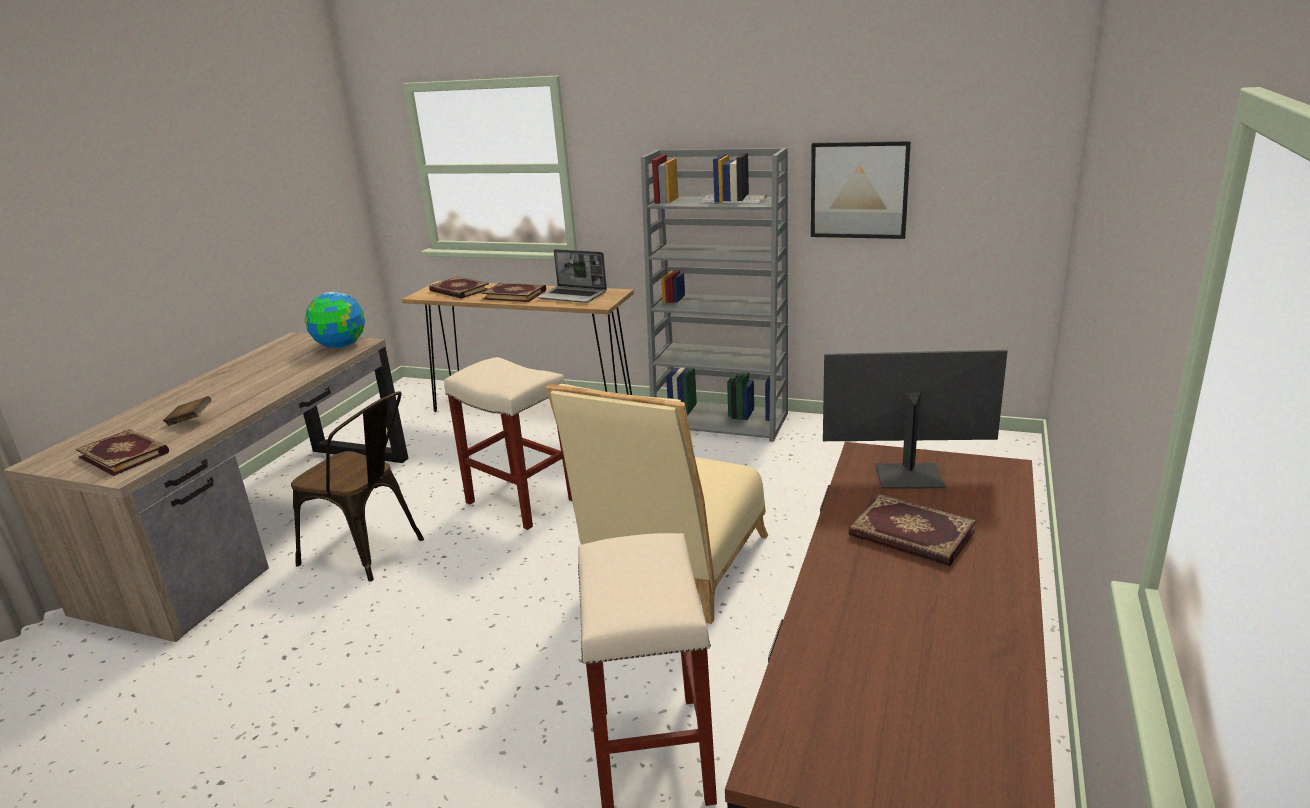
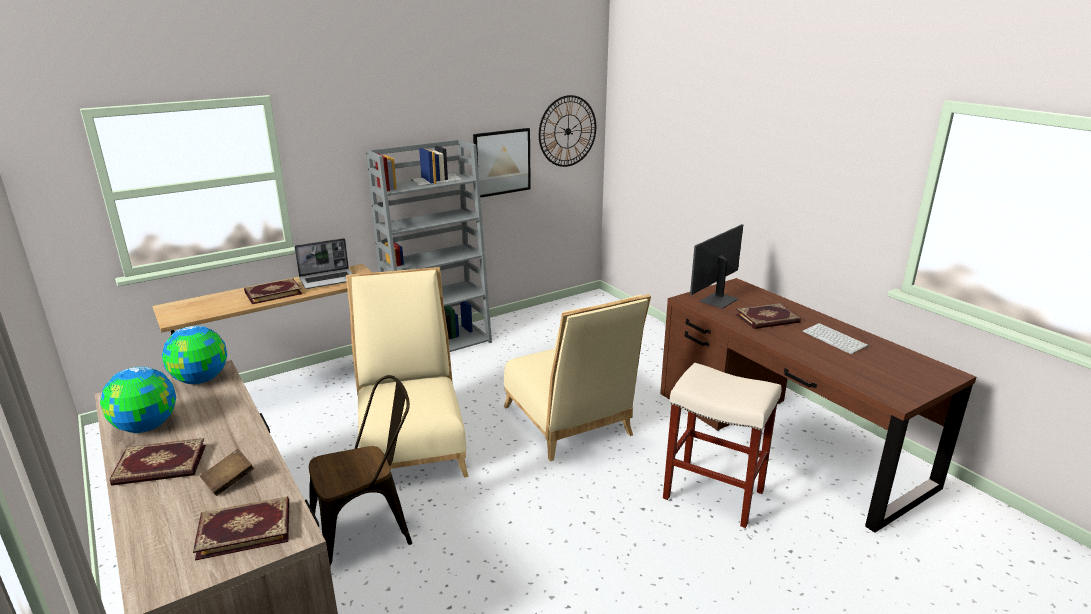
camera: 55 degrees left, 0 degrees up
(254, 364) = (147, 426): none -> globe
(459, 290) = (205, 305): book -> book (160, 466)
(523, 501) = (411, 444): beige stool -> beige chair
(941, 623) = (836, 339): none -> keyboard
(991, 153) = (567, 131): none -> wall clock

